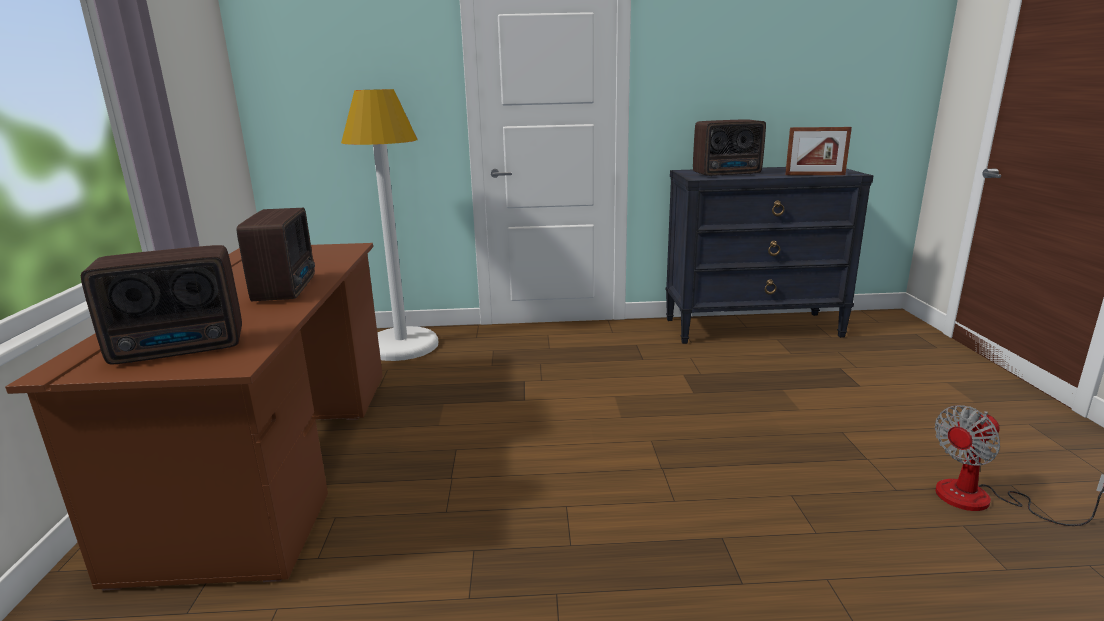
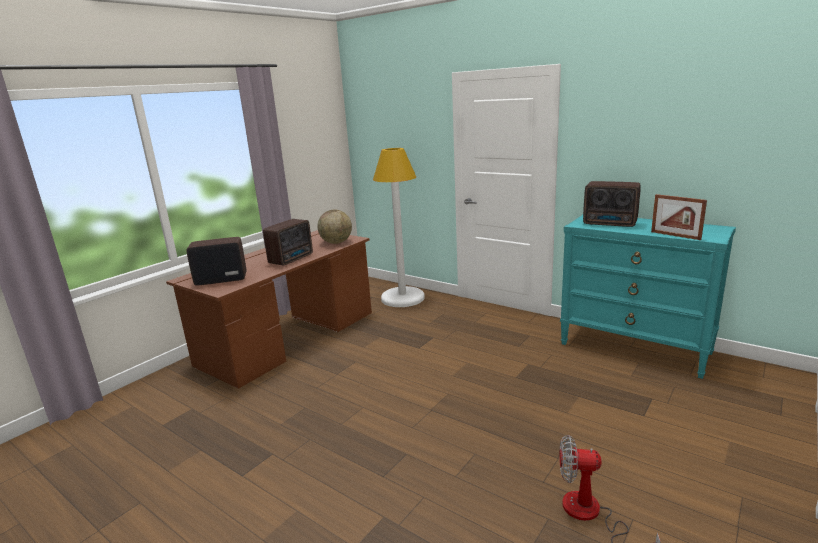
camera: 40 degrees right, 0 degrees up
(182, 349) = (220, 280): radio -> radio turned 150 degrees clockwise
(325, 256) = (336, 242): none -> globe
(752, 327) = (635, 348): black dresser -> turquoise dresser

